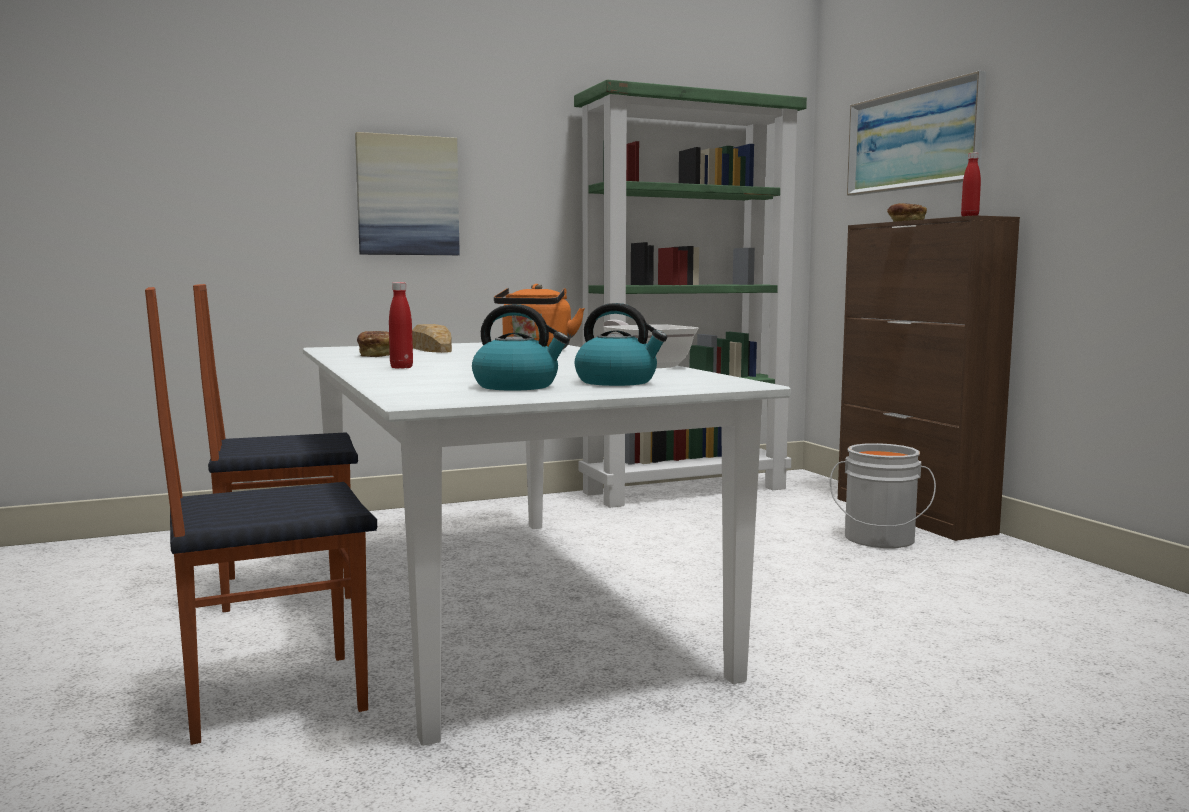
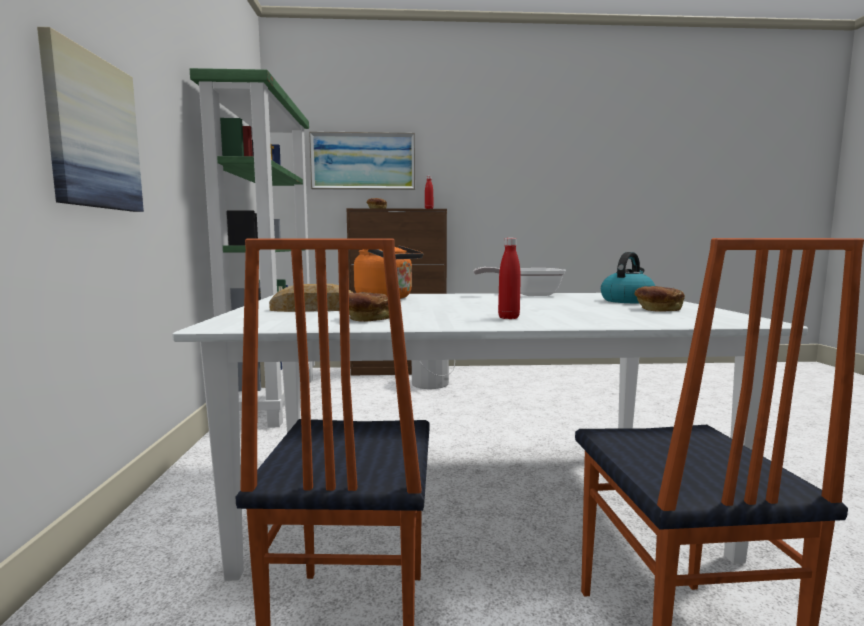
camera: 70 degrees left, 0 degrees up
(517, 386) = (657, 309): kettle -> bread

